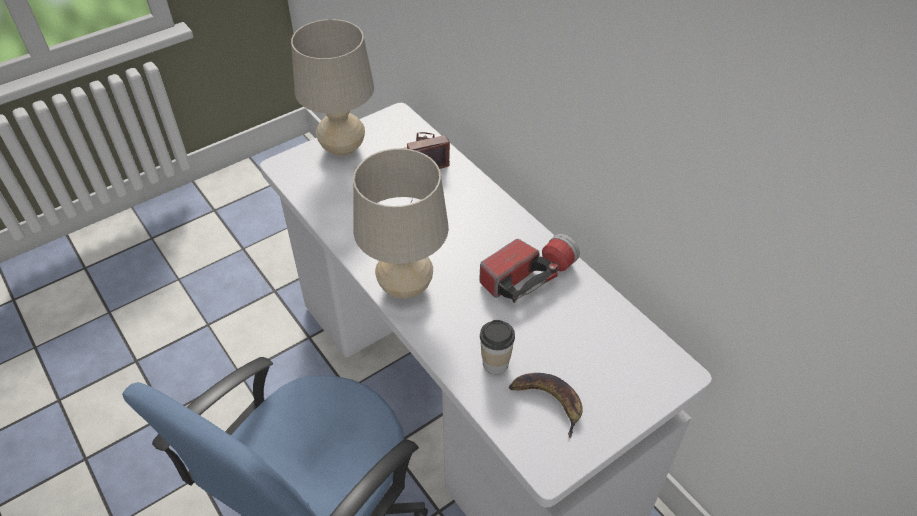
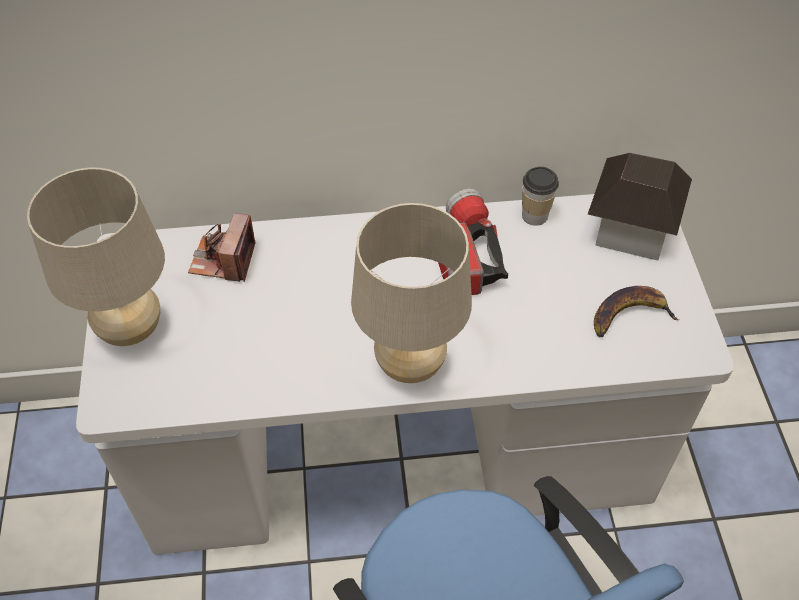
camera: 60 degrees left, 5 degrees up
(495, 363) = (561, 334): cup -> cup (534, 215)
(644, 369) = (631, 229): none -> toy house

